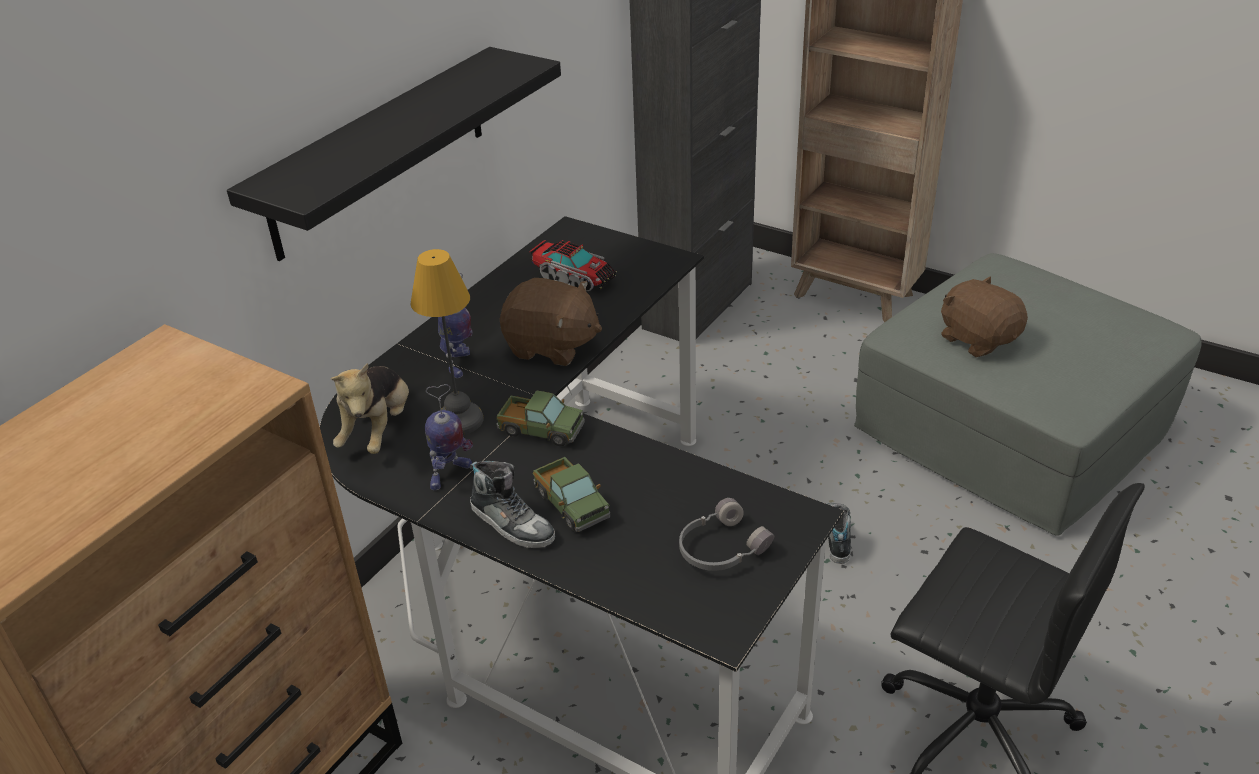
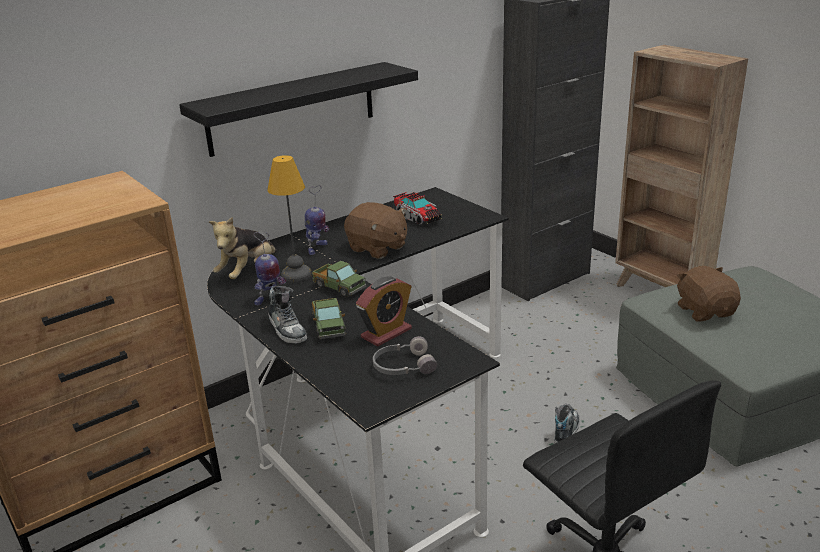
camera: 20 degrees right, 10 degrees down
(661, 497) = (386, 333): none -> alarm clock

